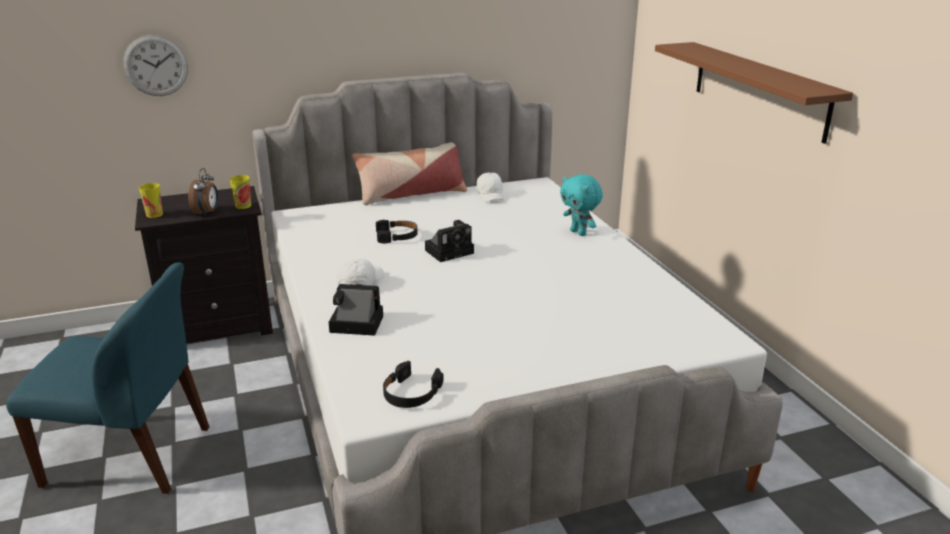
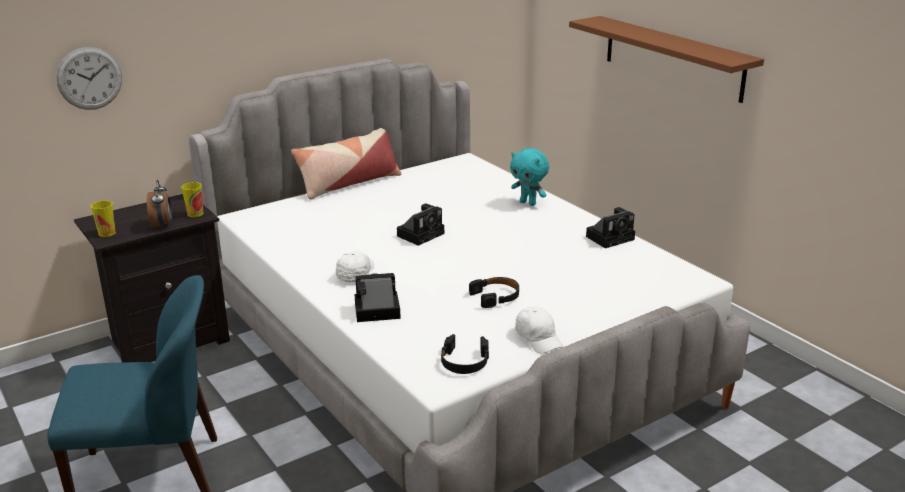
camera: 15 degrees left, 0 degrees up
(397, 236) = (361, 226): black headphones -> black headphones (496, 297)
(491, 195) = (426, 176): white cap -> white cap (538, 338)
(649, 279) = (611, 237): none -> camera

